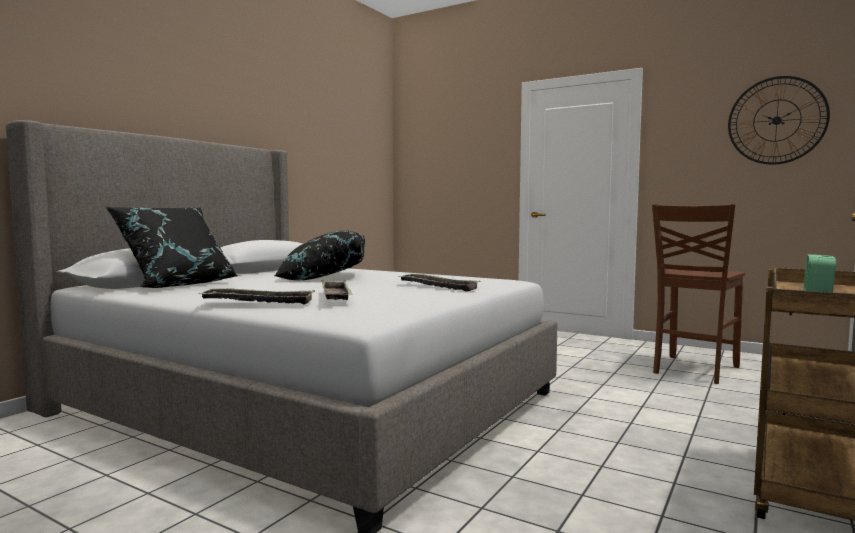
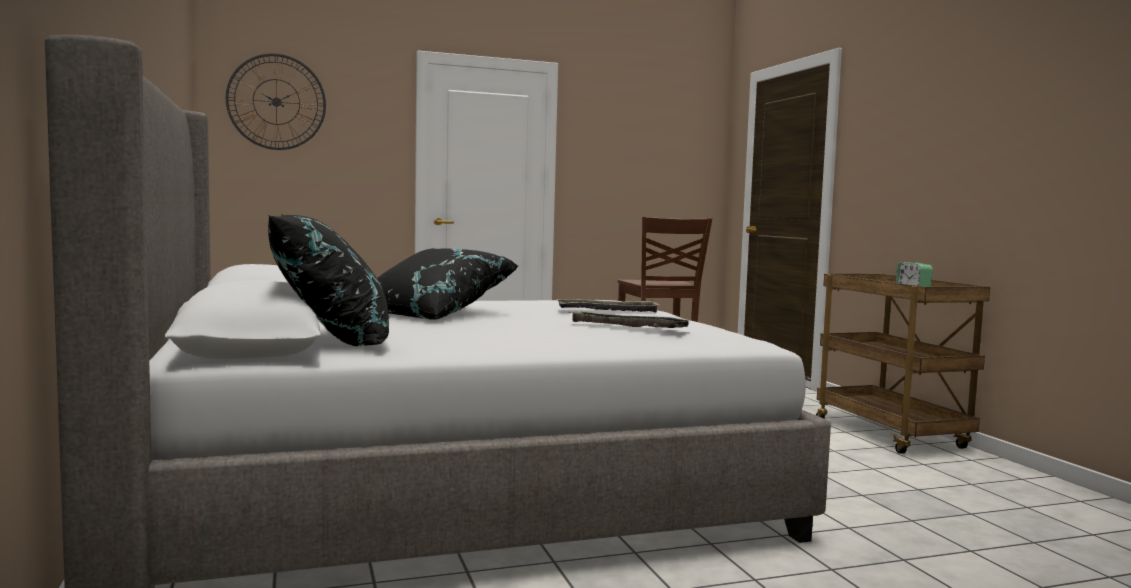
camera: 50 degrees left, 0 degrees up
(258, 302) = (599, 341): tray -> none
(776, 120) = (672, 138): wall clock -> wall clock (276, 102)

